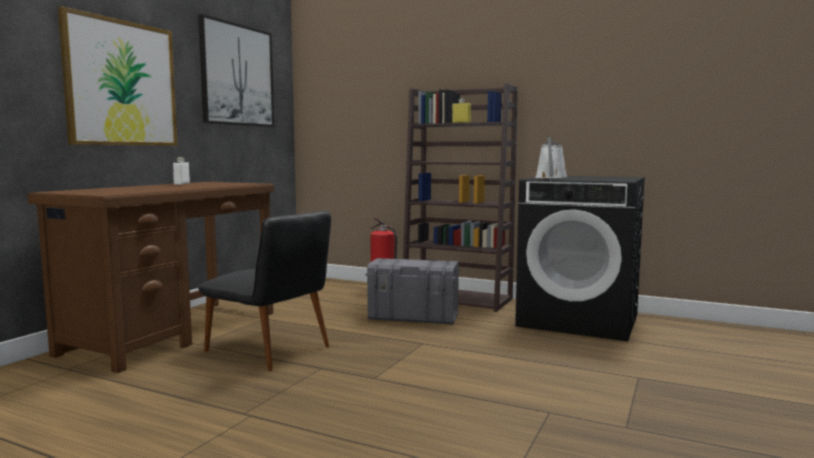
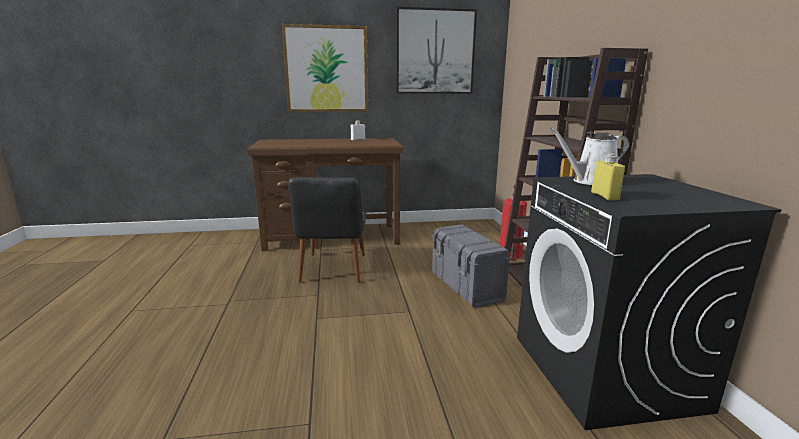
camera: 55 degrees right, 10 degrees up
(461, 123) = (572, 97): yellow bottle -> yellow bottle (604, 196)

